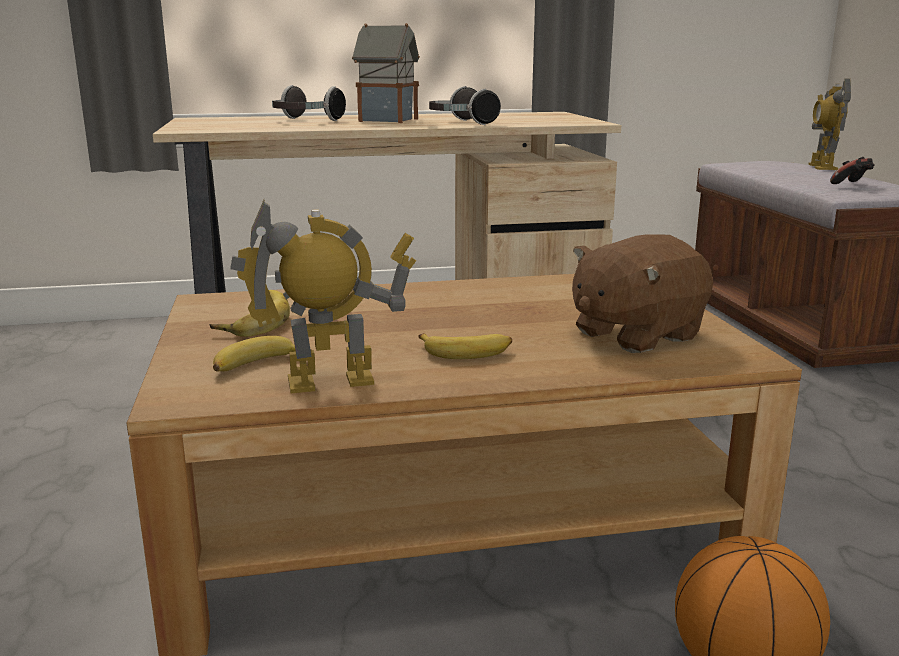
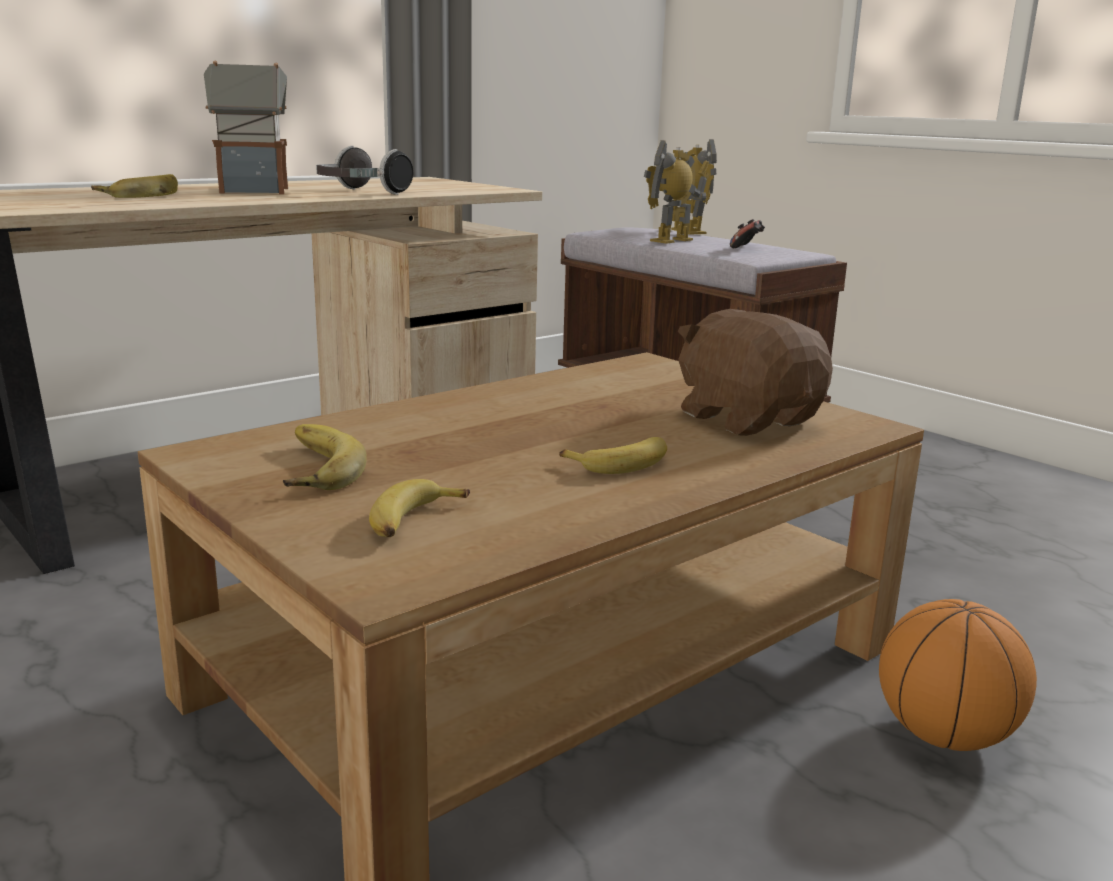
camera: 30 degrees left, 0 degrees up
(305, 121) = (140, 194): headphones -> banana
(330, 382) = (534, 524): toy robot -> toy robot (672, 240)
(635, 334) = (747, 419): brown plush toy -> brown plush toy turned 120 degrees clockwise

